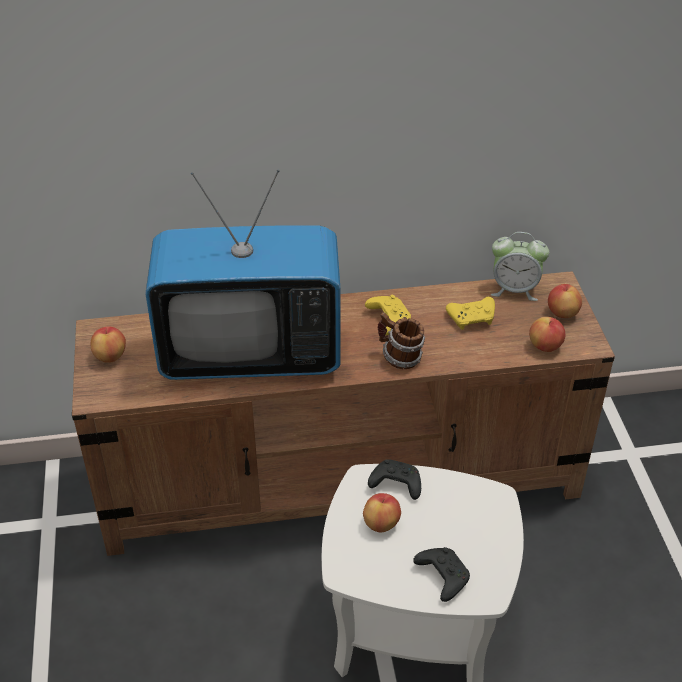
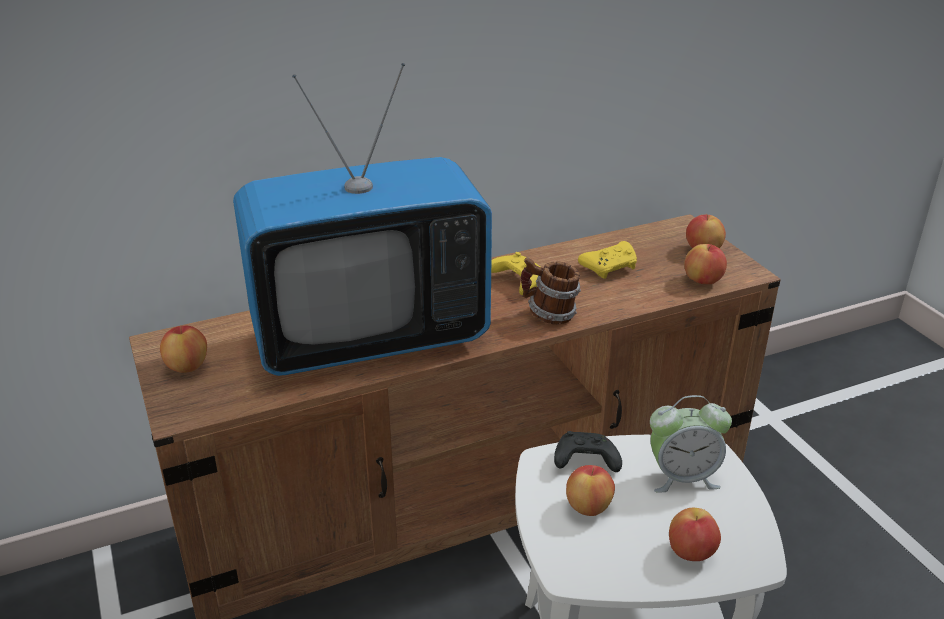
camera: 15 degrees left, 10 degrees down
(442, 576) = (691, 552): black game controller -> apple
(514, 289) = (640, 237): alarm clock -> alarm clock (682, 477)

